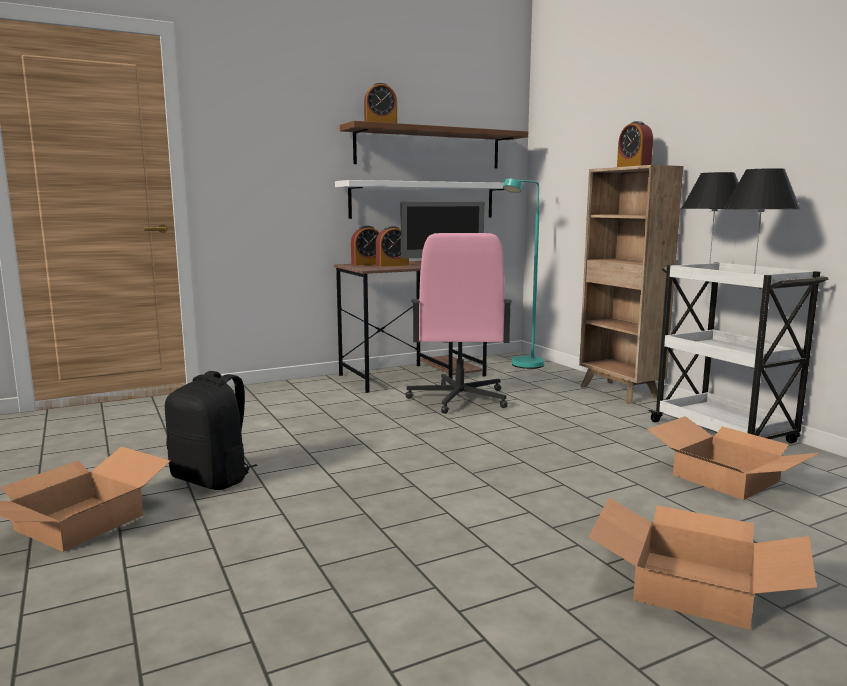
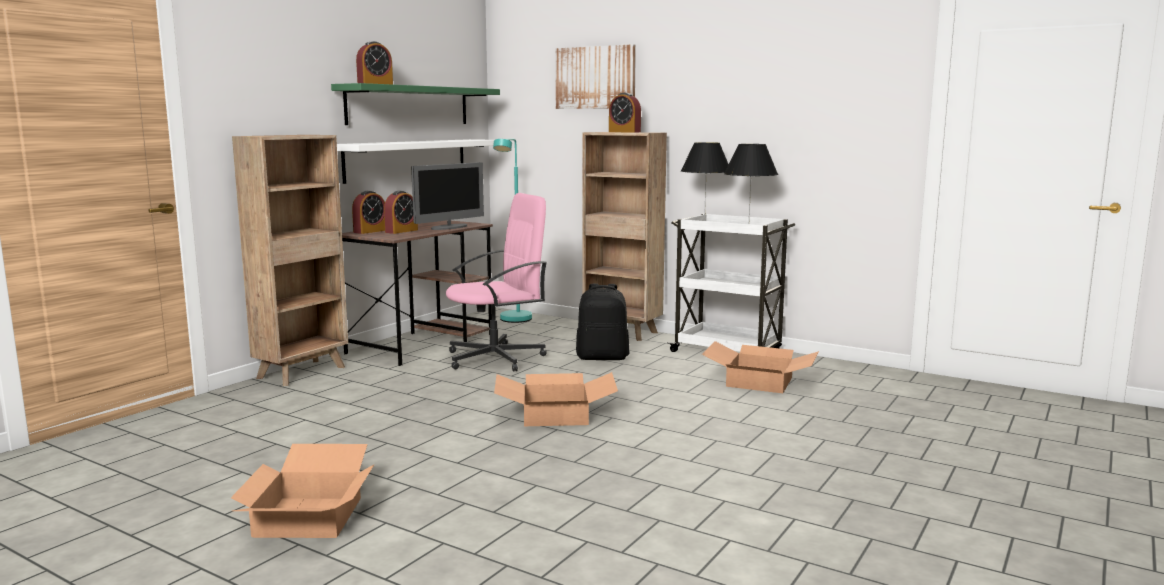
camera: 30 degrees left, 0 degrees up
(213, 479) = (375, 461): black backpack -> black backpack (603, 357)
(286, 386) = (303, 372): none -> brown bookcase
(429, 148) = (409, 105): brown shelf -> green shelf
(458, 399) = (496, 358): pink office chair -> pink office chair turned 90 degrees counterclockwise
(618, 110) = (595, 77): none -> picture
(692, 588) = (804, 447): cardboard box -> cardboard box (554, 415)

